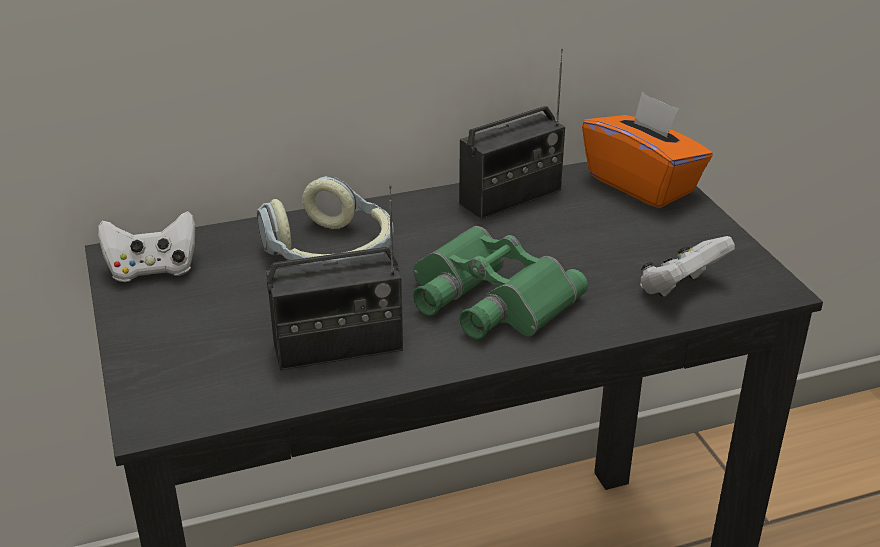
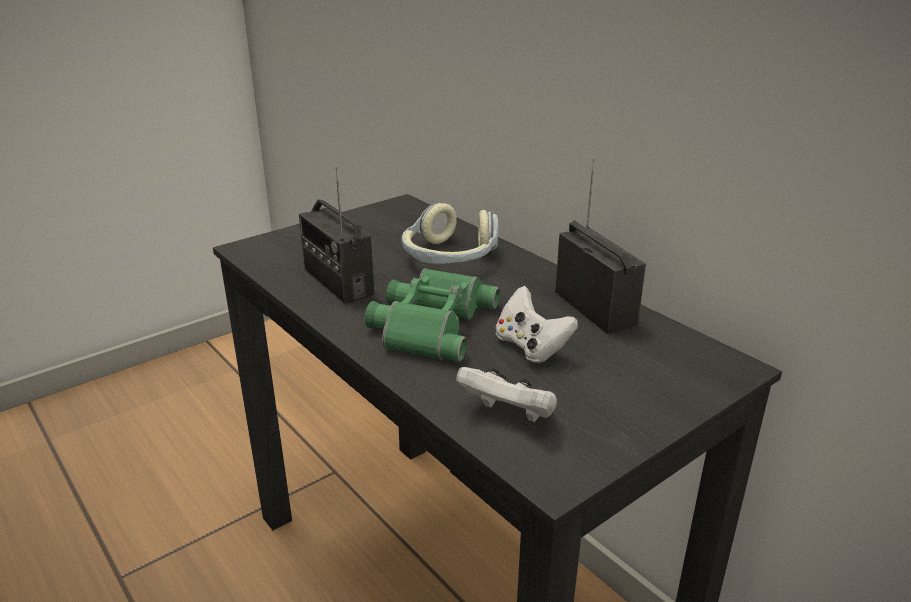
camera: 70 degrees right, 5 degrees down
(153, 270) = (392, 214): white game controller -> white game controller (531, 347)
(510, 197) = (595, 308): radio -> radio turned 150 degrees counterclockwise
(642, 184) = (693, 370): orange tissue box -> none

